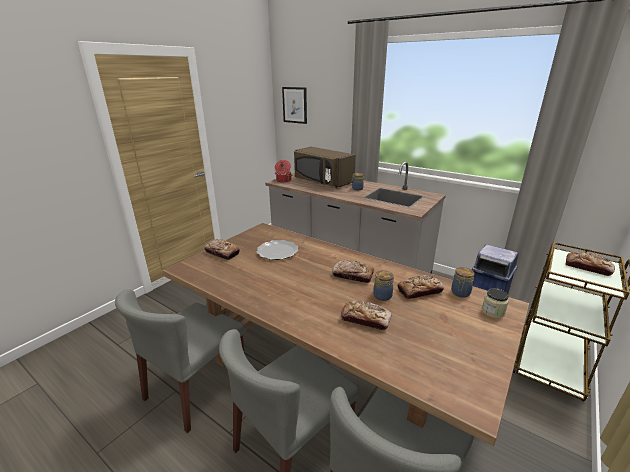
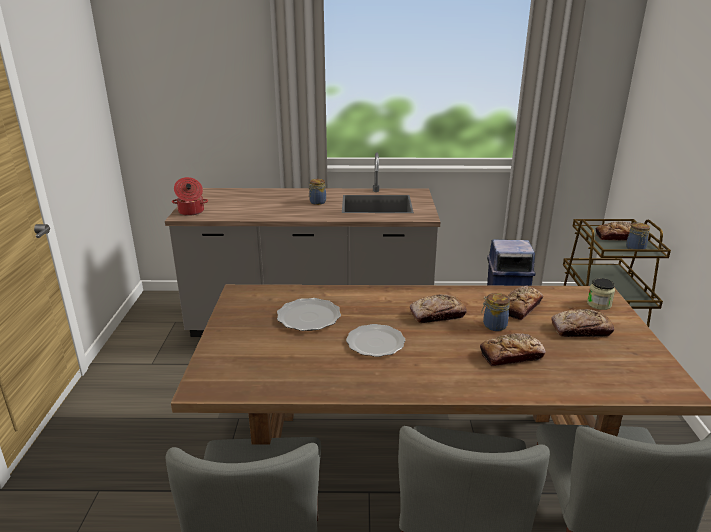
camera: 35 degrees left, 0 degrees up
(222, 253) = (231, 345): bread -> bread (580, 330)
(292, 278) = (376, 343): none -> plate
(295, 105) = (155, 83): picture -> none
(322, 181) = (254, 201): brown microwave -> none
(460, 293) = (555, 296): jar -> jar (635, 249)

